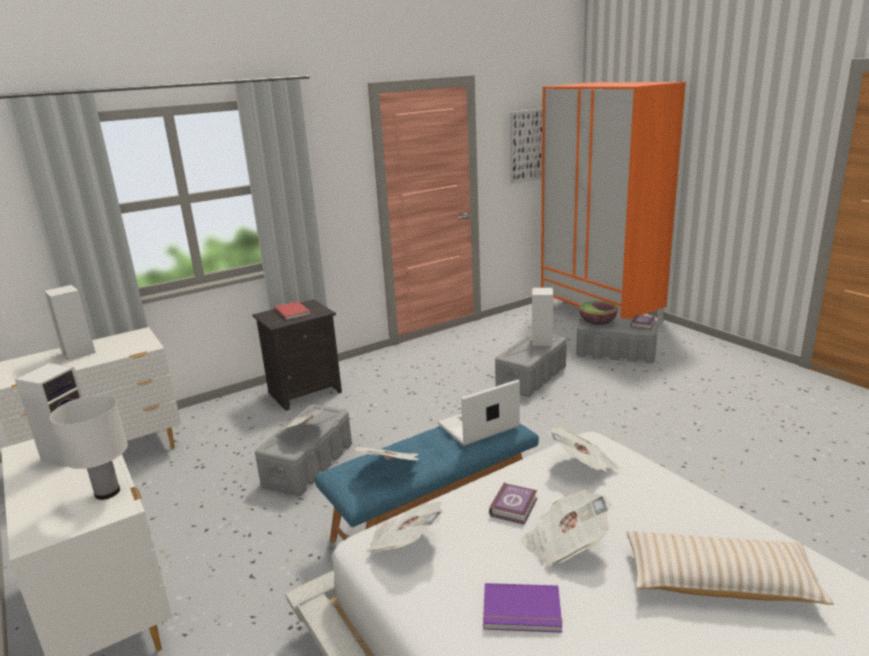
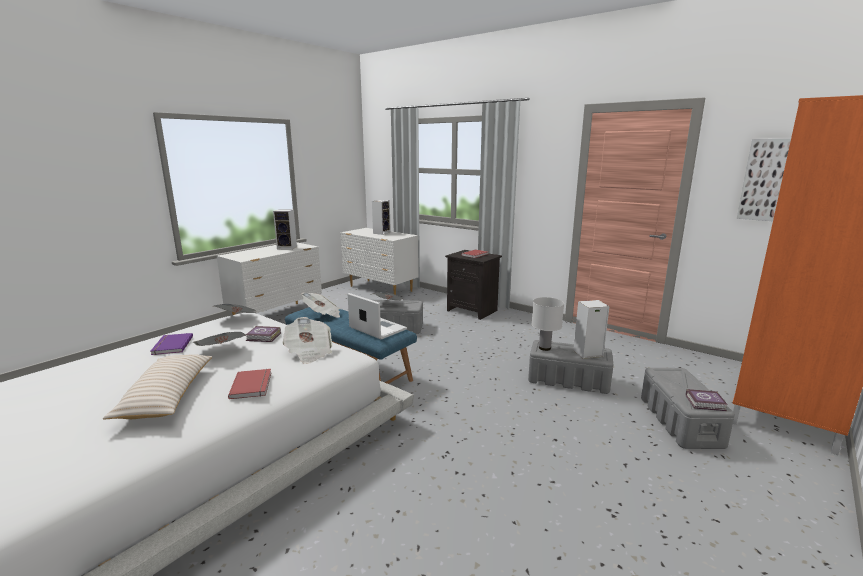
camera: 70 degrees right, 5 degrees down
(108, 492) = (256, 256): white table lamp -> white table lamp (545, 348)
(597, 323) = (672, 376): bowl -> none
(683, 506) = (253, 385): none -> red book

